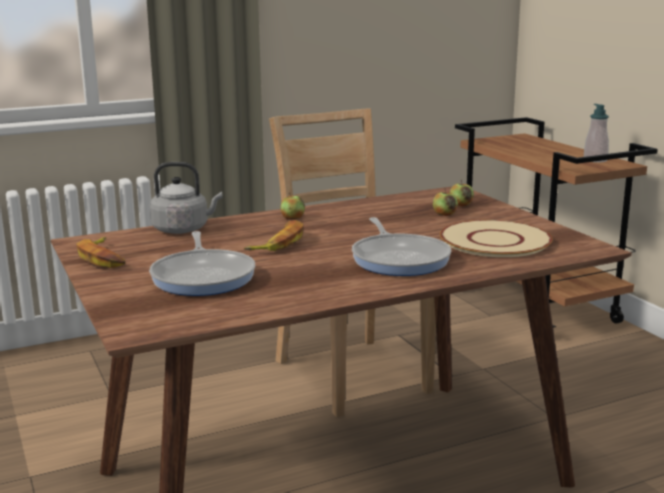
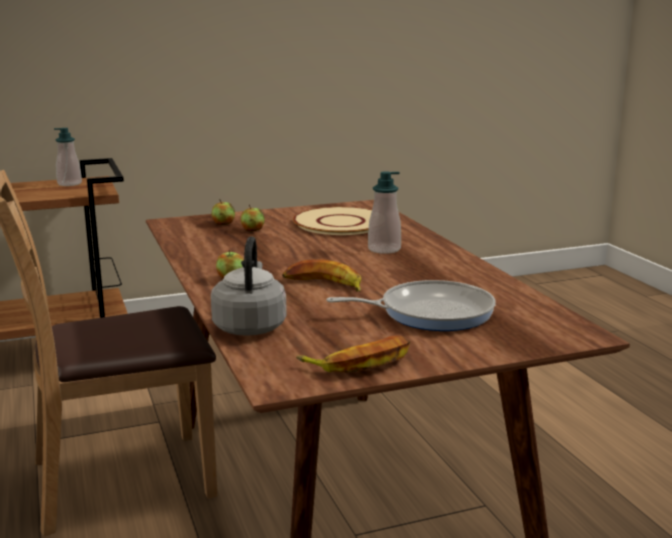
camera: 85 degrees left, 0 degrees up
(399, 259) = (384, 249): frying pan -> soap dispenser

